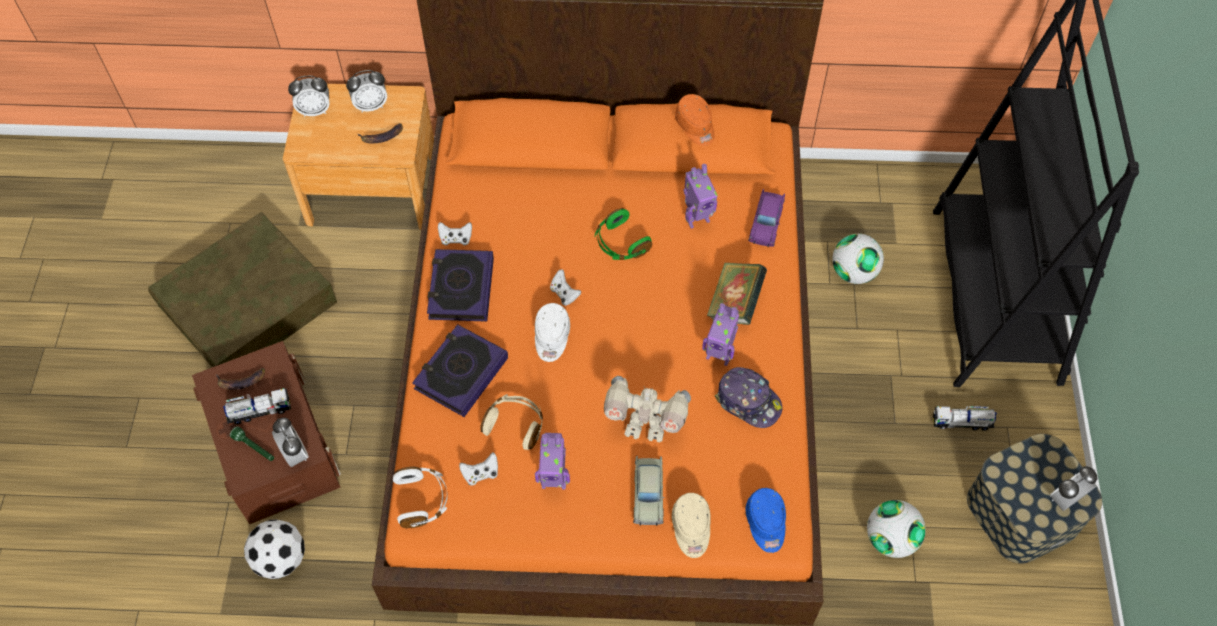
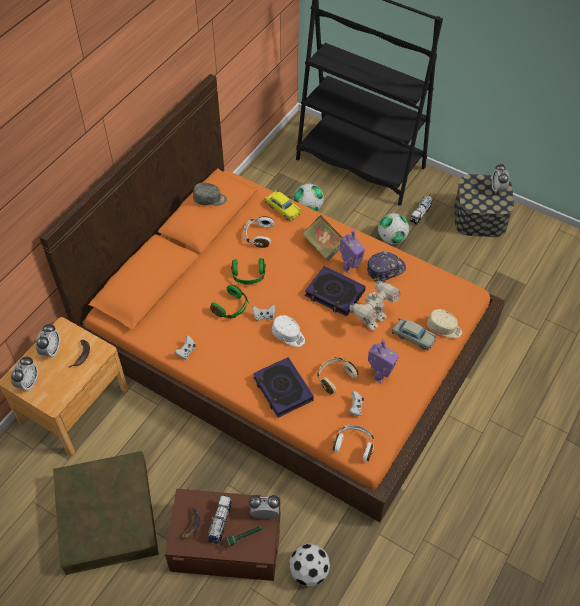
camera: 60 degrees left, 5 degrees down
(461, 289) = (224, 364): book -> book (334, 294)
(555, 251) = (231, 307): none -> green headphones
(695, 127) = (210, 199): orange cap -> grey cap
(696, 219) = (258, 235): toy robot -> white headphones
(766, 222) = (282, 208): purple toy car -> yellow toy car
(766, 524) = (458, 296): blue cap -> none
(890, 539) = (465, 273): football -> football (392, 238)

